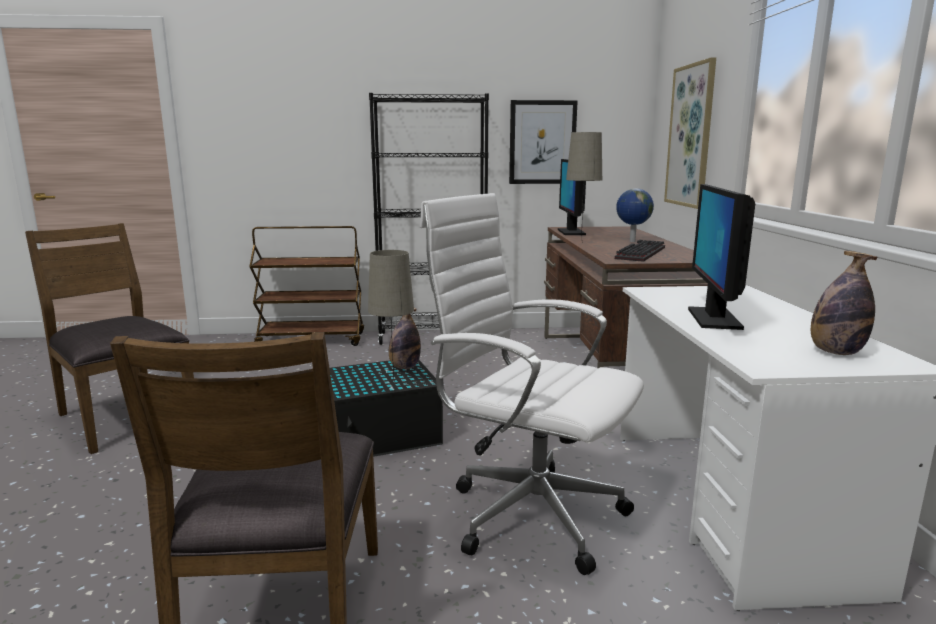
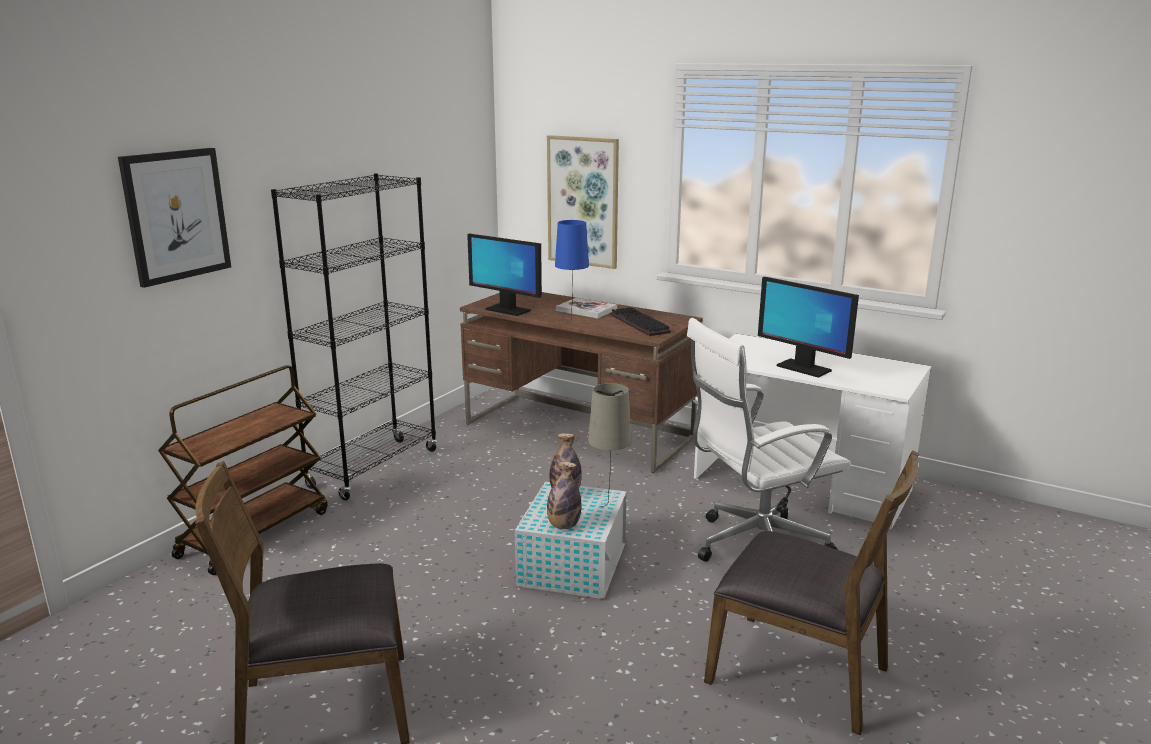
camera: 55 degrees left, 5 degrees up
(383, 434) = (573, 563): black storage box -> white storage box
(542, 142) = (423, 214): picture -> picture (176, 215)
(581, 244) = (572, 325): beige table lamp -> blue table lamp
(631, 241) = (586, 310): globe -> book
(835, 352) = (886, 371): bottle -> bottle (563, 526)

